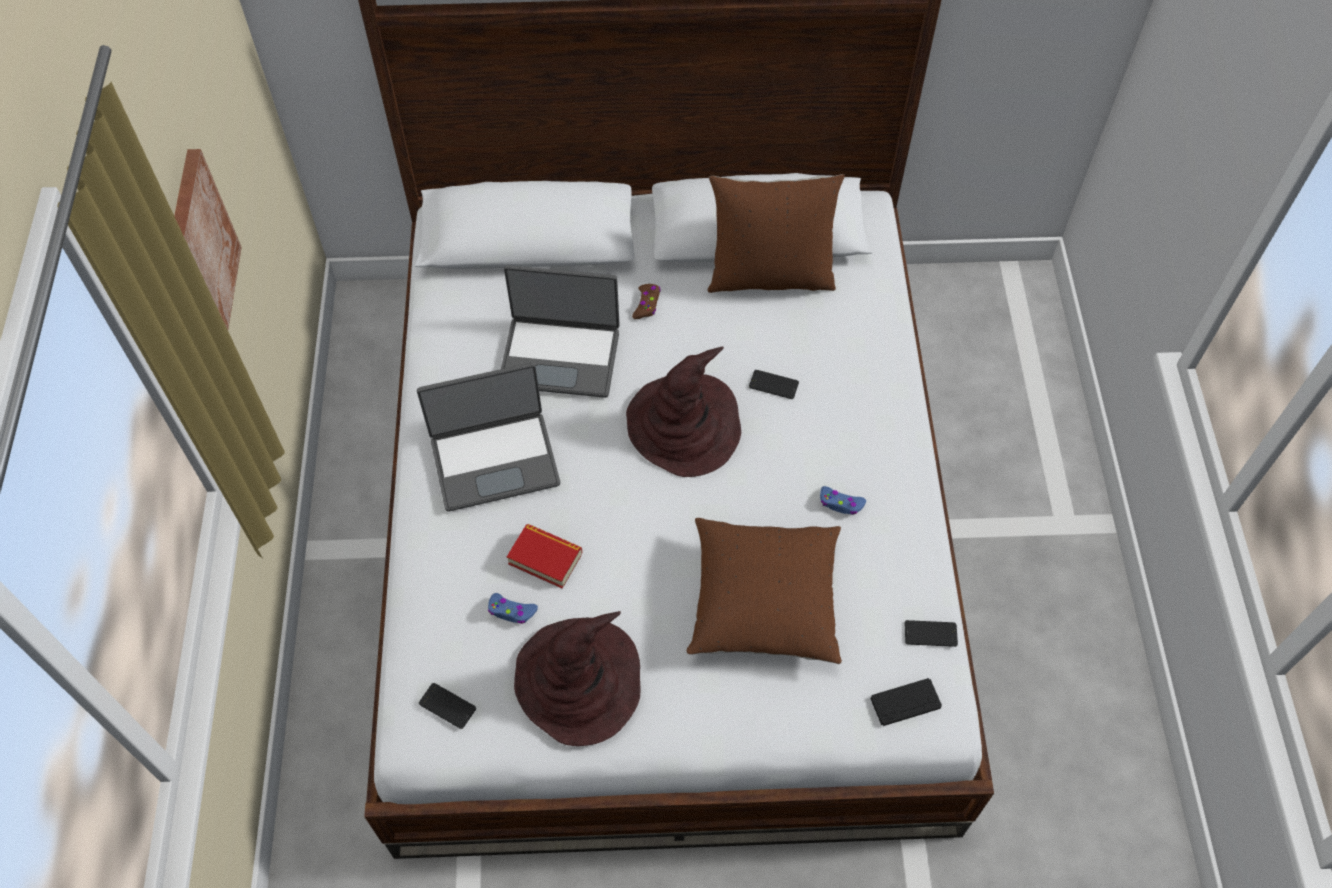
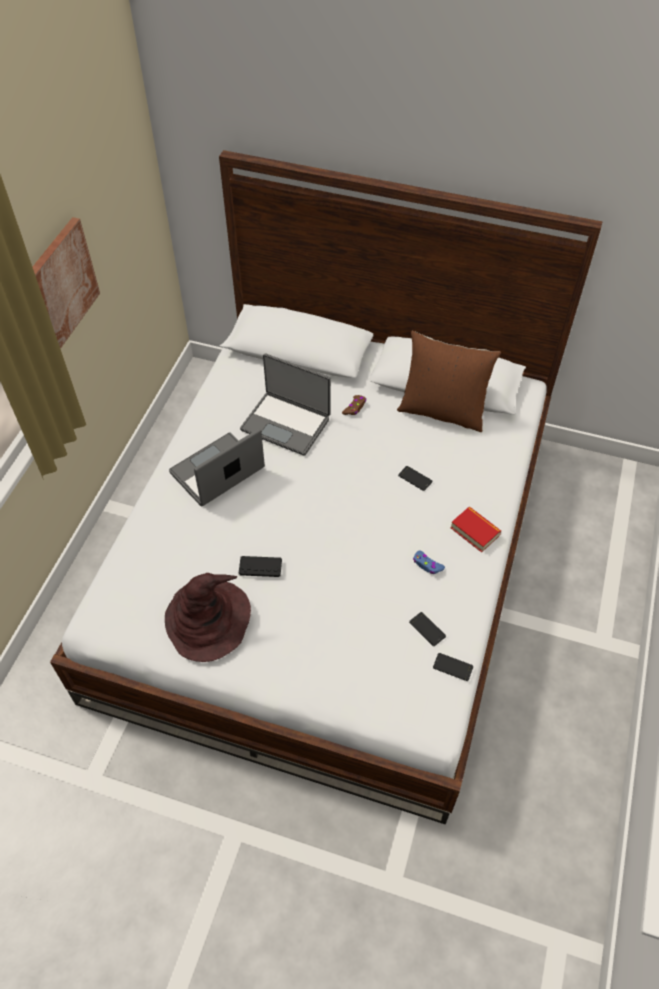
camera: 20 degrees right, 5 degrees down
(447, 706) = (122, 608): phone -> phone (427, 629)
(494, 460) = (218, 472): laptop -> laptop turned 135 degrees clockwise
(511, 611) = (186, 564): blue game controller -> none
(545, 559) = (221, 539): book -> book (475, 531)
(684, 425) = (345, 486): brown hat -> none
(763, 602) = (349, 611): brown pillow -> none
(905, 702) = (416, 706): black game controller -> black game controller (260, 567)

